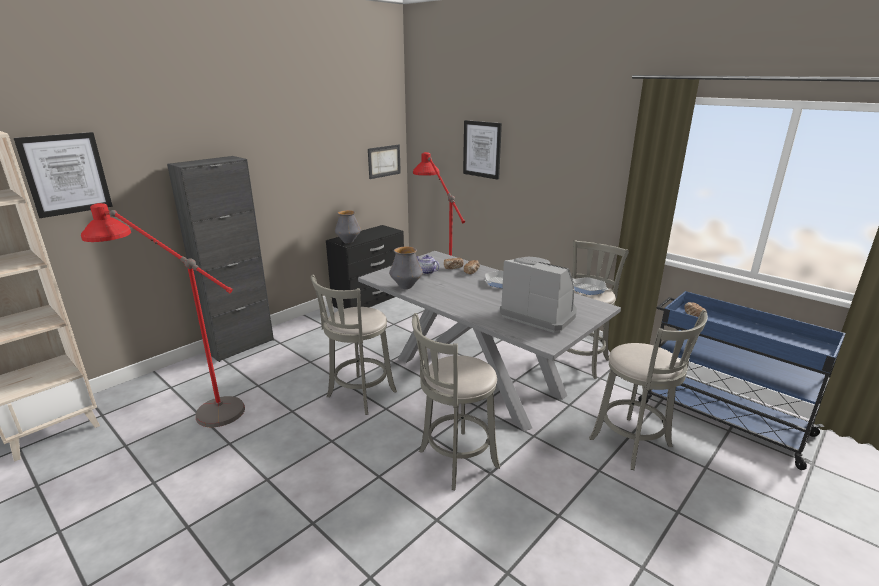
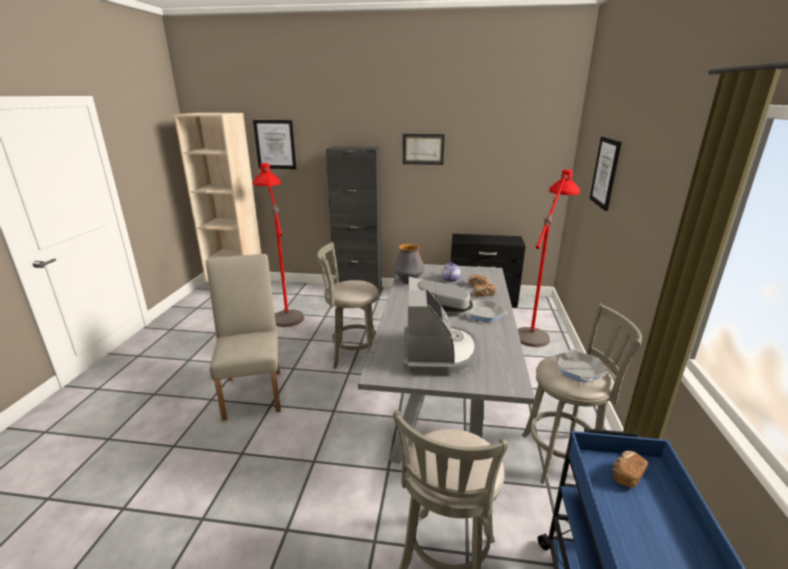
camera: 55 degrees right, 0 degrees up
(337, 481) = (254, 390): none -> beige chair
(348, 242) = (462, 239): vase -> none
(384, 161) = (537, 174): picture -> picture (423, 149)
(454, 460) = (314, 434): grey stool -> none

